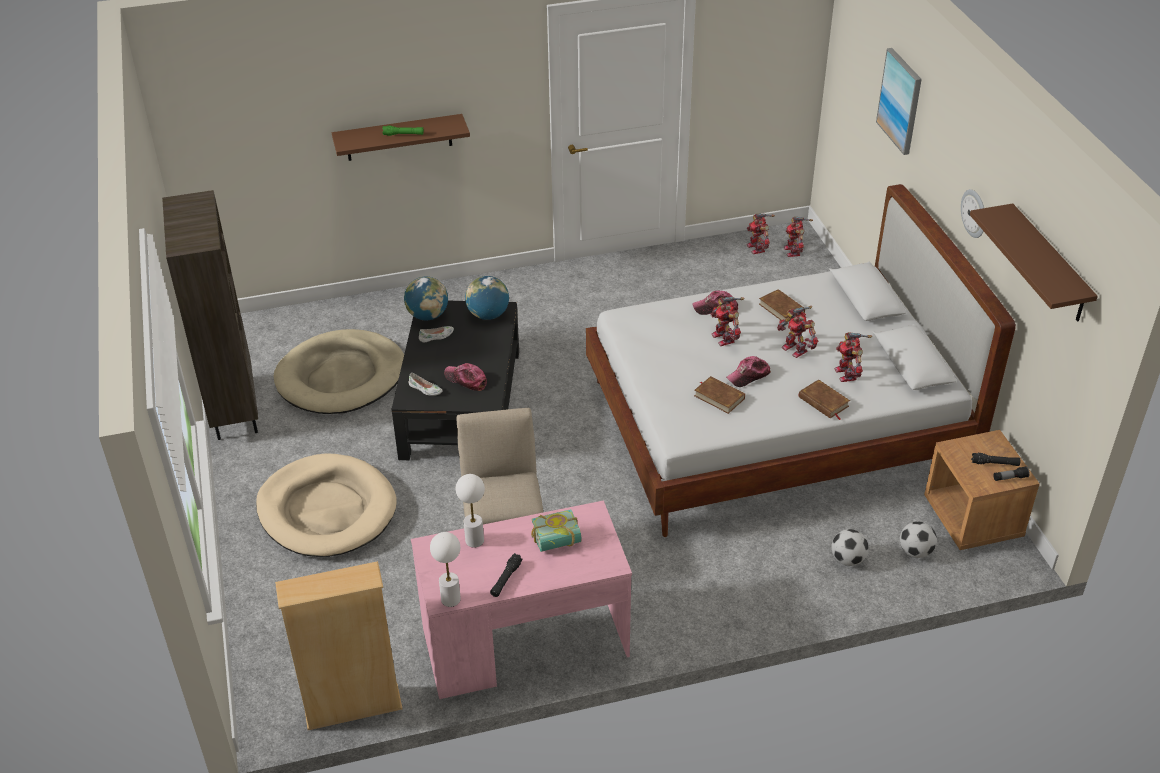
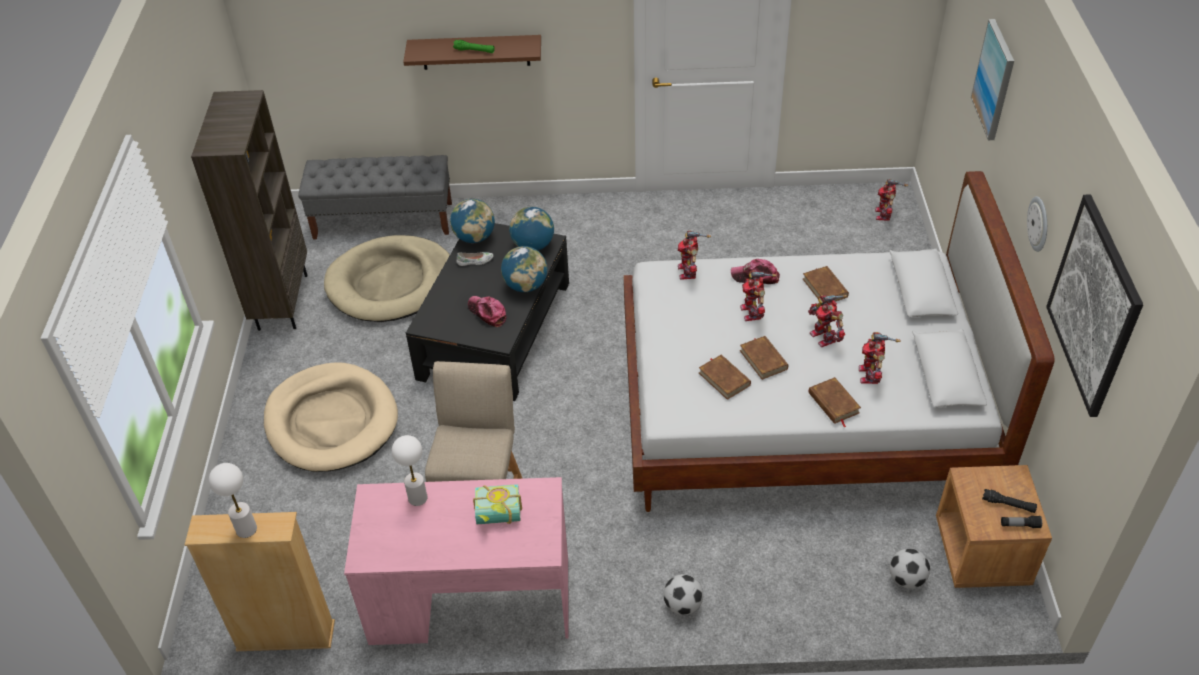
camera: 15 degrees right, 5 degrees up
(311, 321) = (383, 220): none -> grey bench
(425, 389) = (444, 316): white shoe -> none
(451, 599) = (371, 559): white table lamp -> white table lamp (246, 529)
(494, 351) = (526, 286): none -> globe
(506, 579) = (433, 548): black flashlight -> none
(748, 375) = (763, 359): cap -> brown book
(757, 248) = (847, 205): toy robot -> toy robot (688, 271)
(847, 559) = (830, 574): football -> football (682, 605)
(1049, 265) = (1094, 305): brown shelf -> picture

